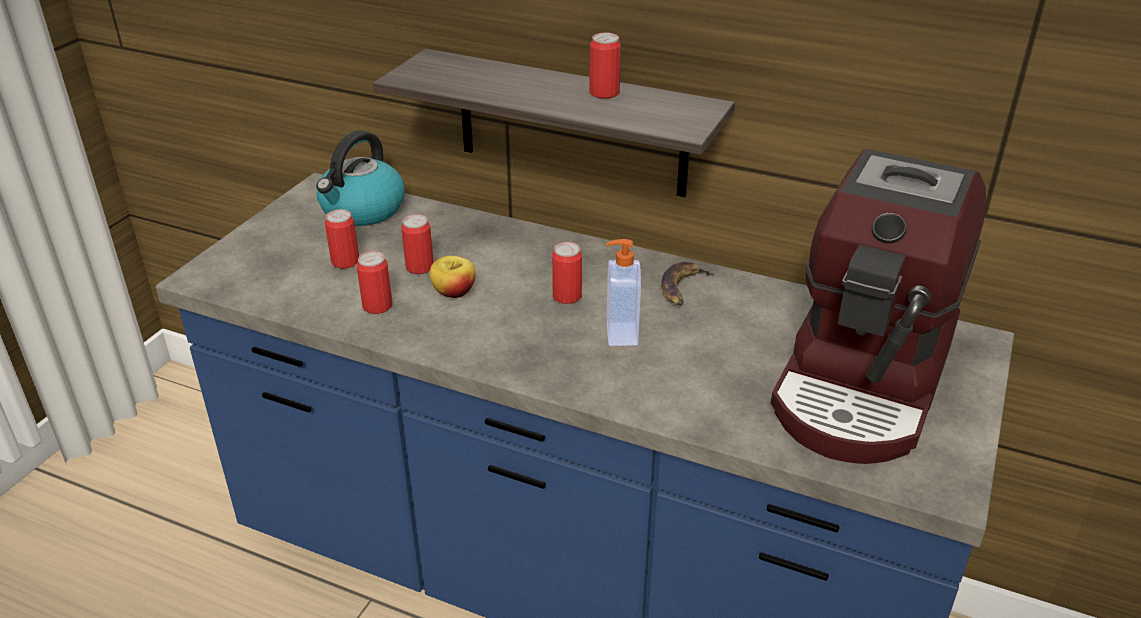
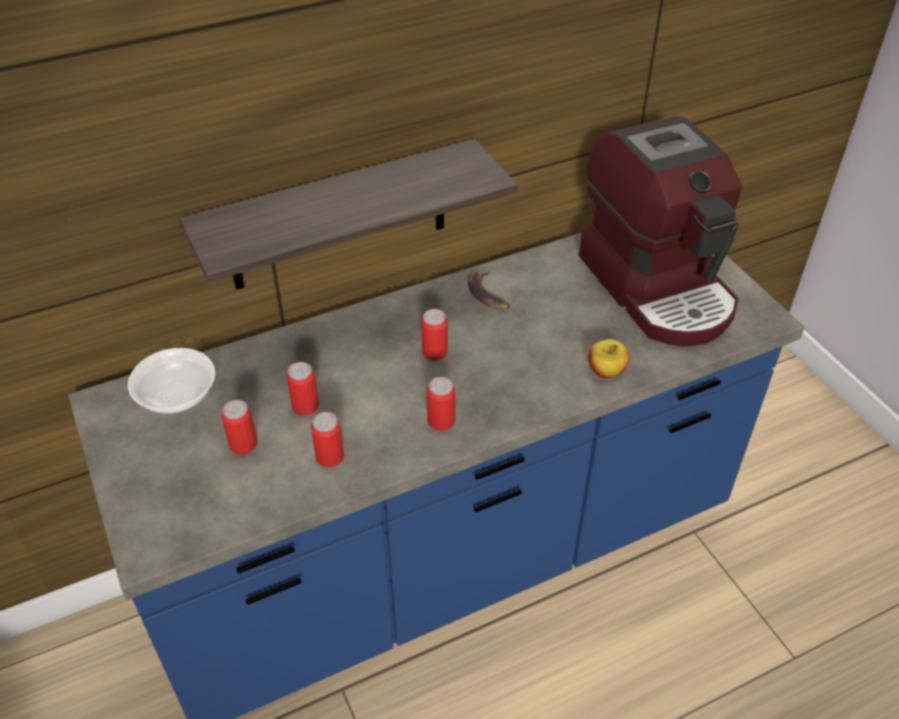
camera: 50 degrees left, 10 degrees up
(362, 210) = (177, 395): kettle -> bowl
(454, 292) = (362, 405): apple -> apple (606, 371)
(604, 93) = (389, 179): can -> can (441, 421)
(620, 334) = (505, 353): soap dispenser -> none

